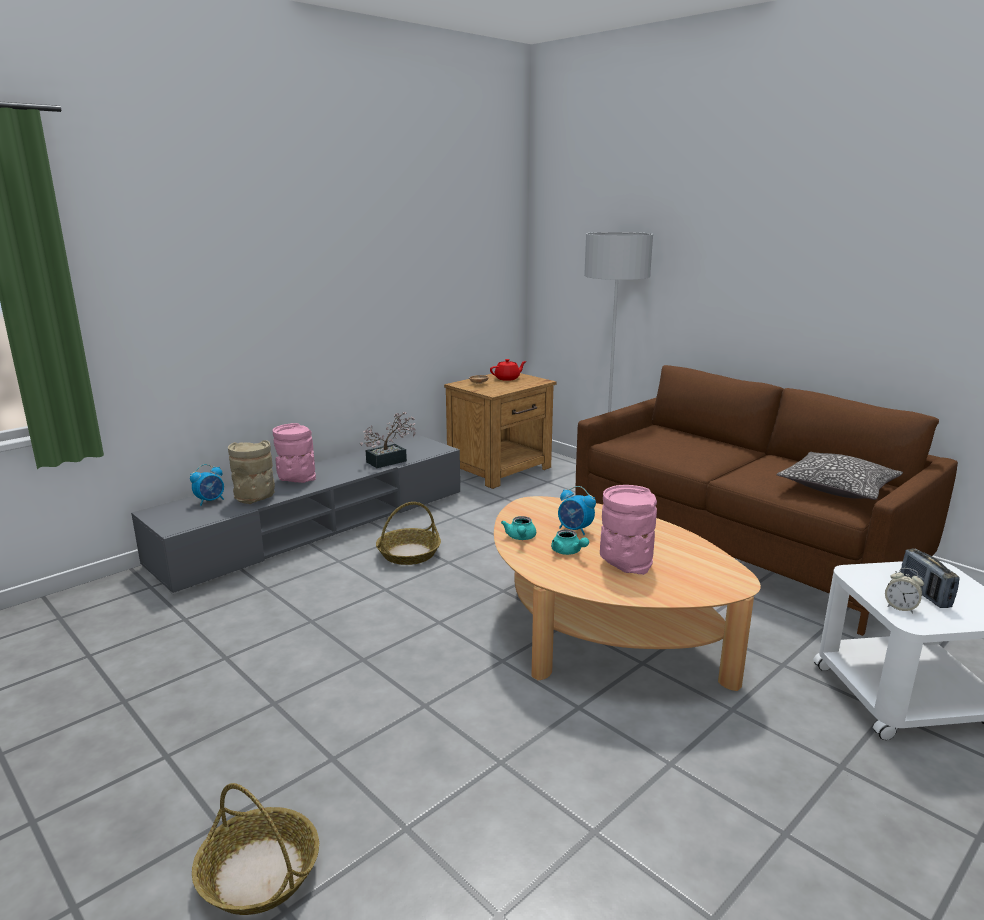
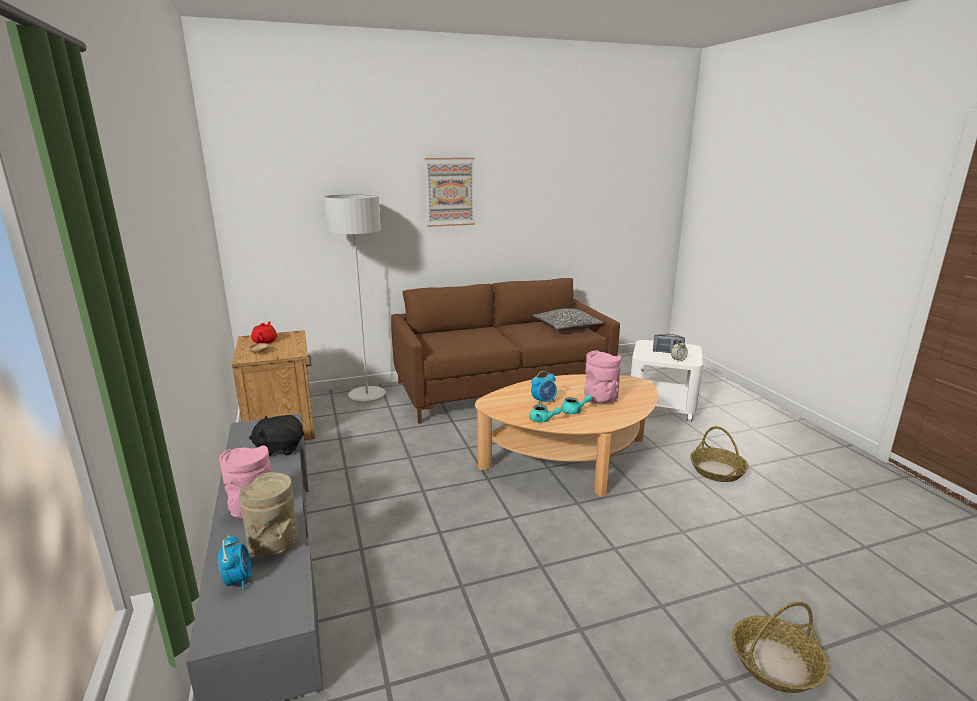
camera: 65 degrees left, 0 degrees up
(390, 460) = (280, 448): potted plant -> black plush toy
(409, 553) = (388, 506): basket -> basket (716, 470)
(763, 239) = (450, 192): none -> picture

